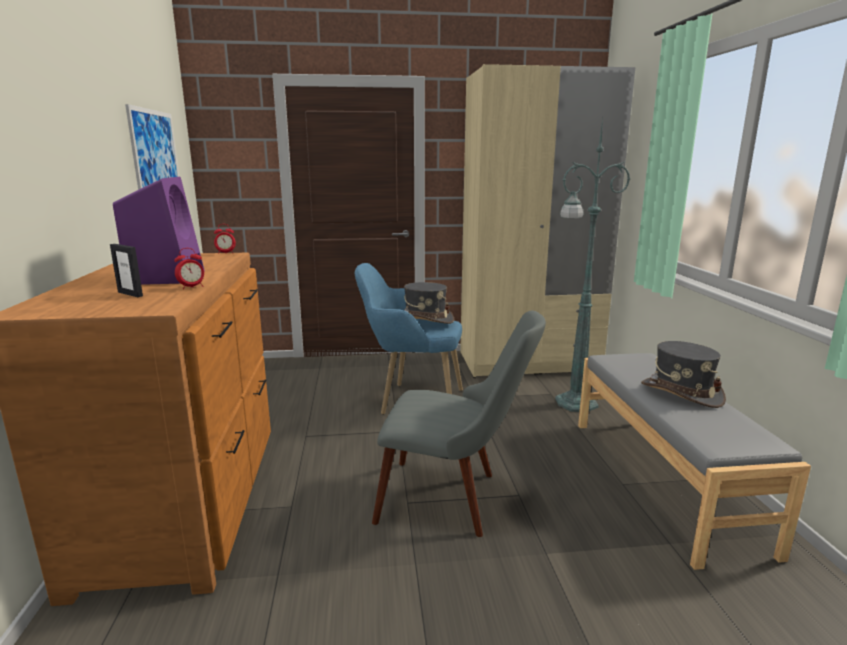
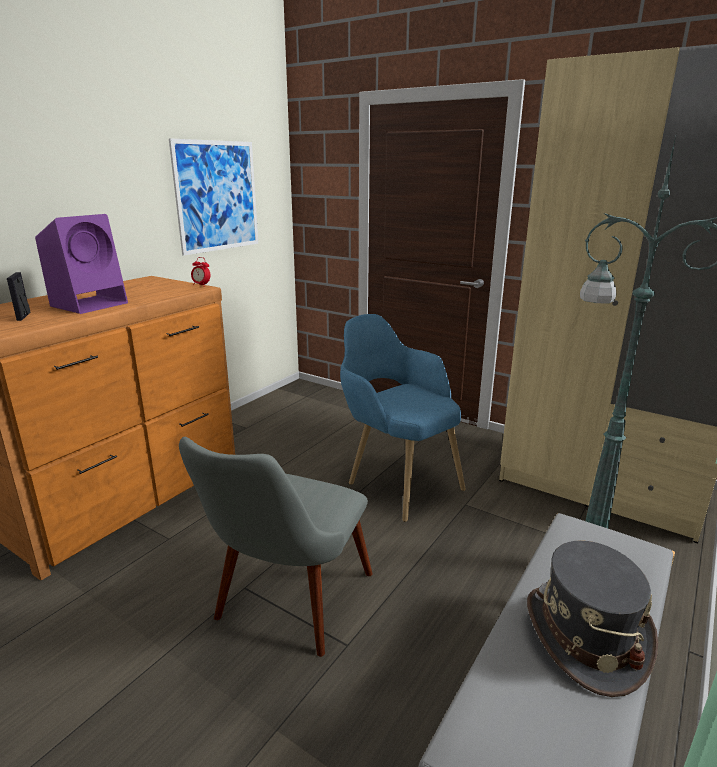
camera: 40 degrees right, 5 degrees up
(192, 287) = (67, 319): alarm clock -> none
(425, 319) = (416, 394): grey hat -> none
(454, 498) = (286, 609): grey chair -> grey chair turned 60 degrees clockwise

